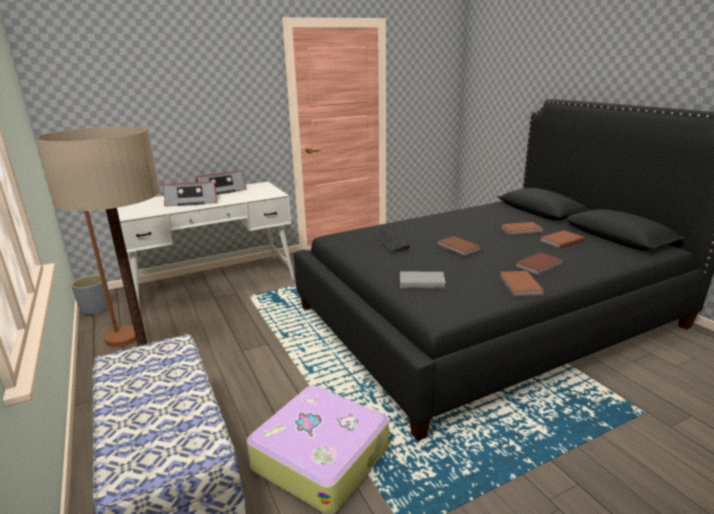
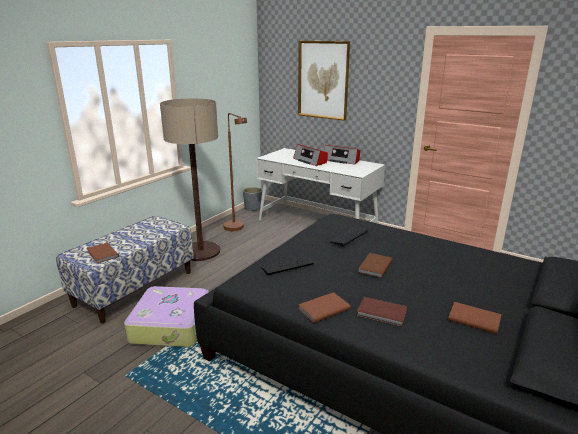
camera: 60 degrees right, 0 degrees up
(158, 92) = (323, 80): none -> picture
(422, 282) = (287, 266): grey book -> keyboard
(522, 230) = (472, 291): brown book -> brown book (102, 254)

